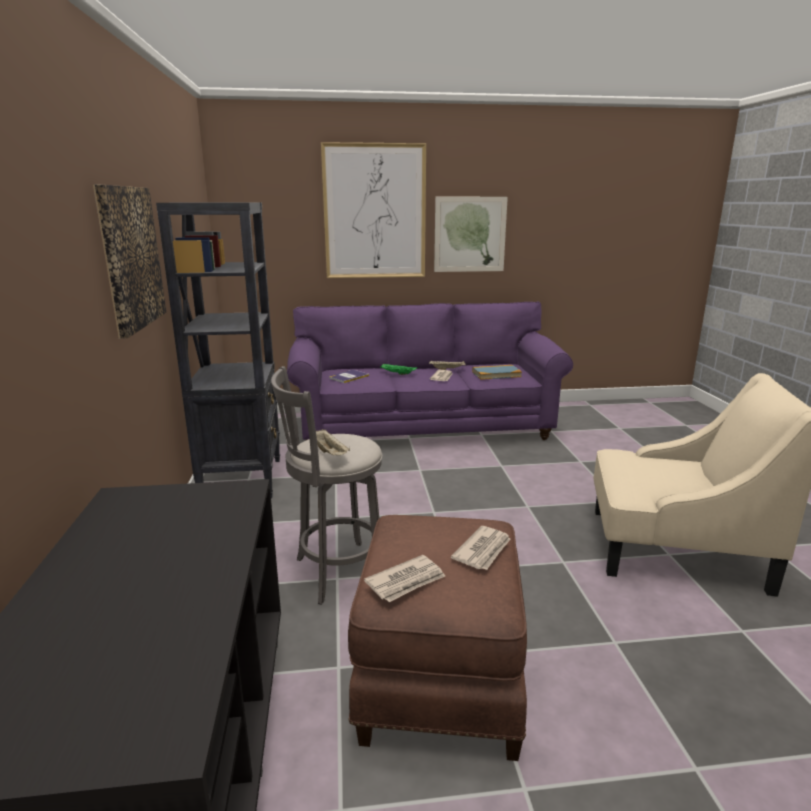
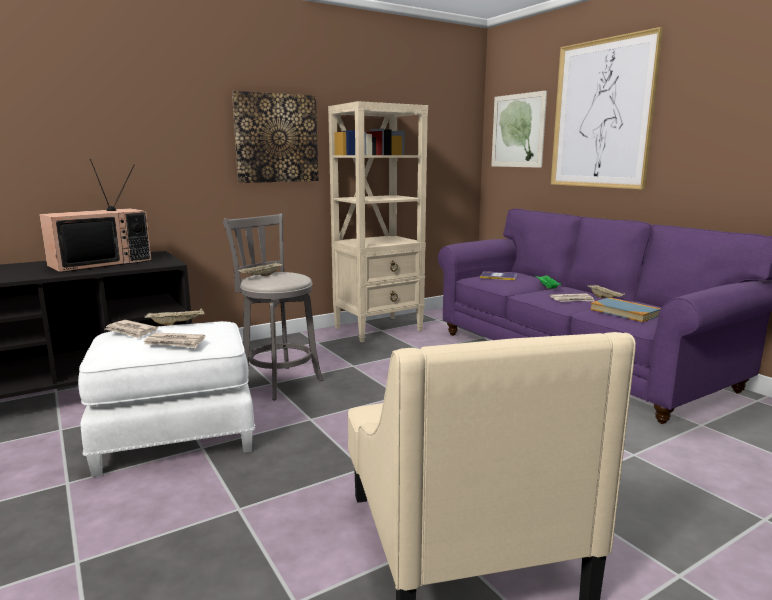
camera: 65 degrees right, 5 degrees down
(147, 546) = (101, 263): none -> television
(242, 479) = (379, 329): black bookcase -> beige bookcase
(387, 546) = (177, 323): none -> beige tray
(438, 673) = (176, 435): brown ottoman -> white ottoman
(470, 234) = (707, 137): picture -> picture (518, 130)

